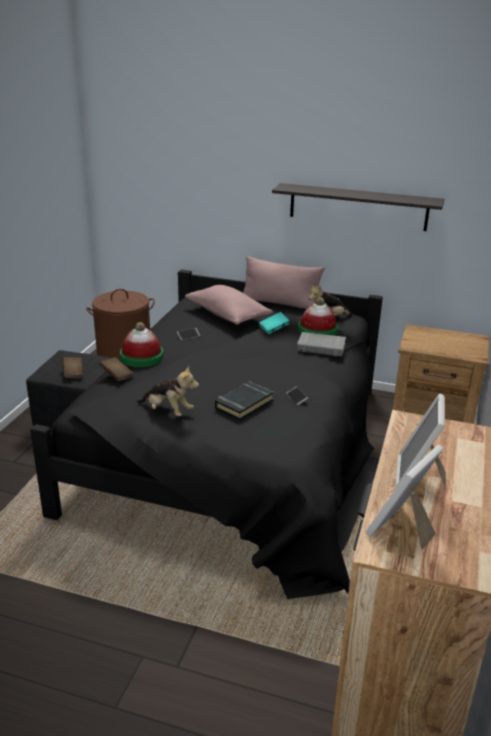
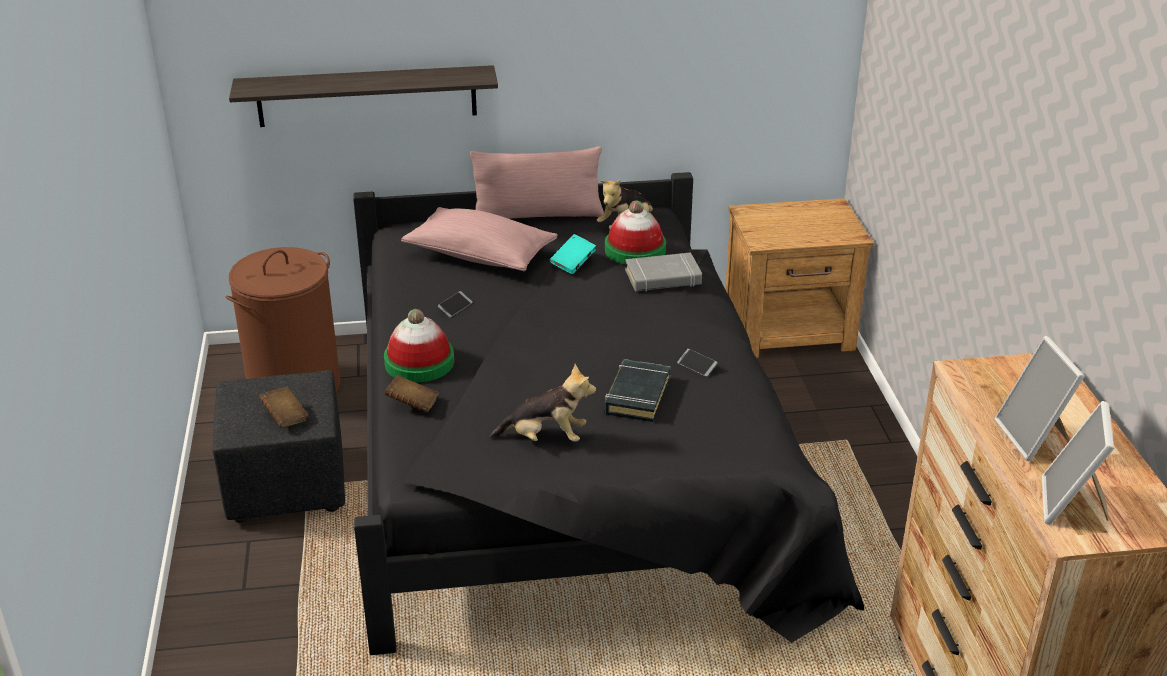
camera: 25 degrees left, 5 degrees up
(358, 207) = (642, 47): shelf -> shelf (367, 96)

